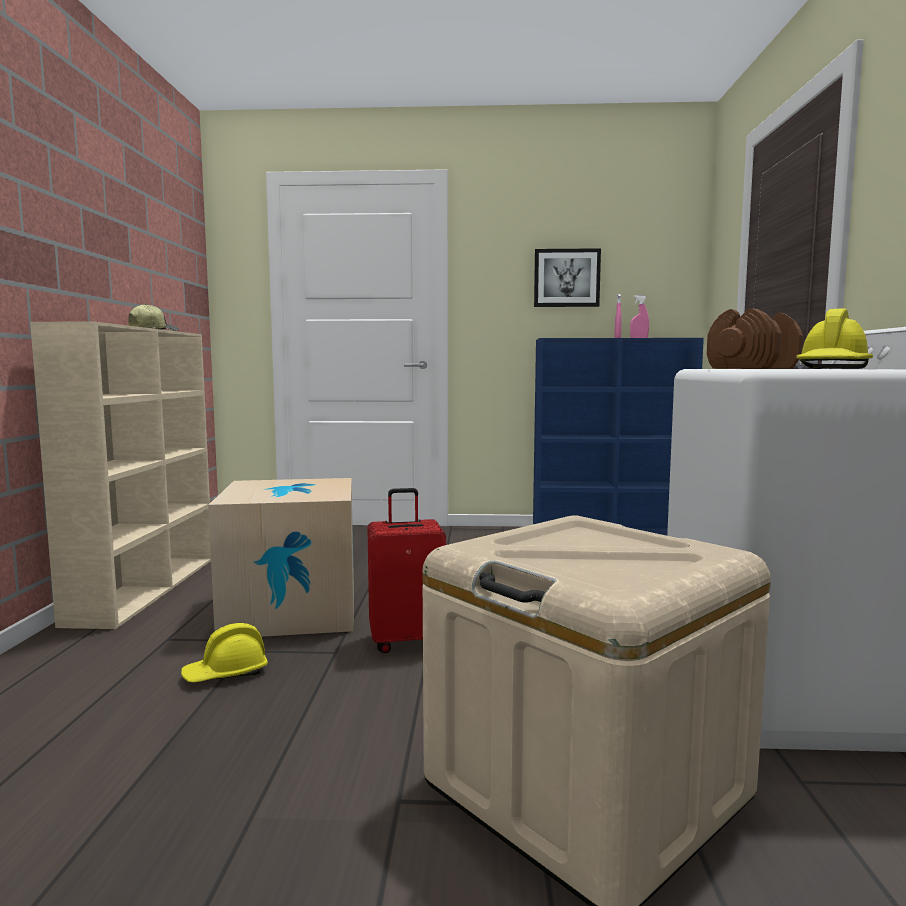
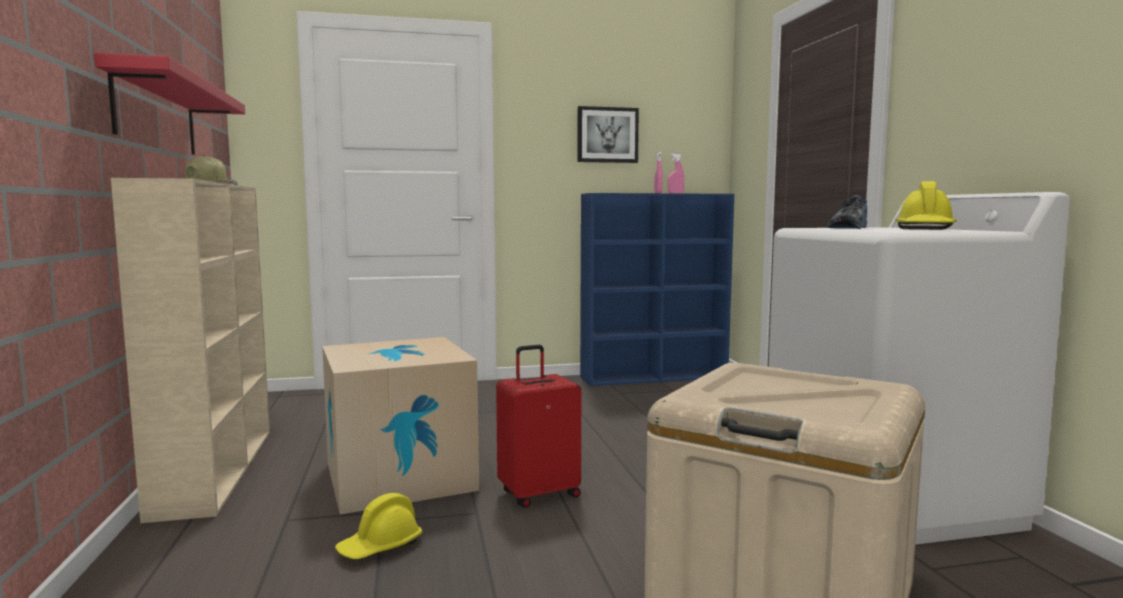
camera: 15 degrees left, 0 degrees up
(104, 268) = (156, 114): none -> red shelf
(753, 368) = (847, 228): brown dumbbell -> shoe

